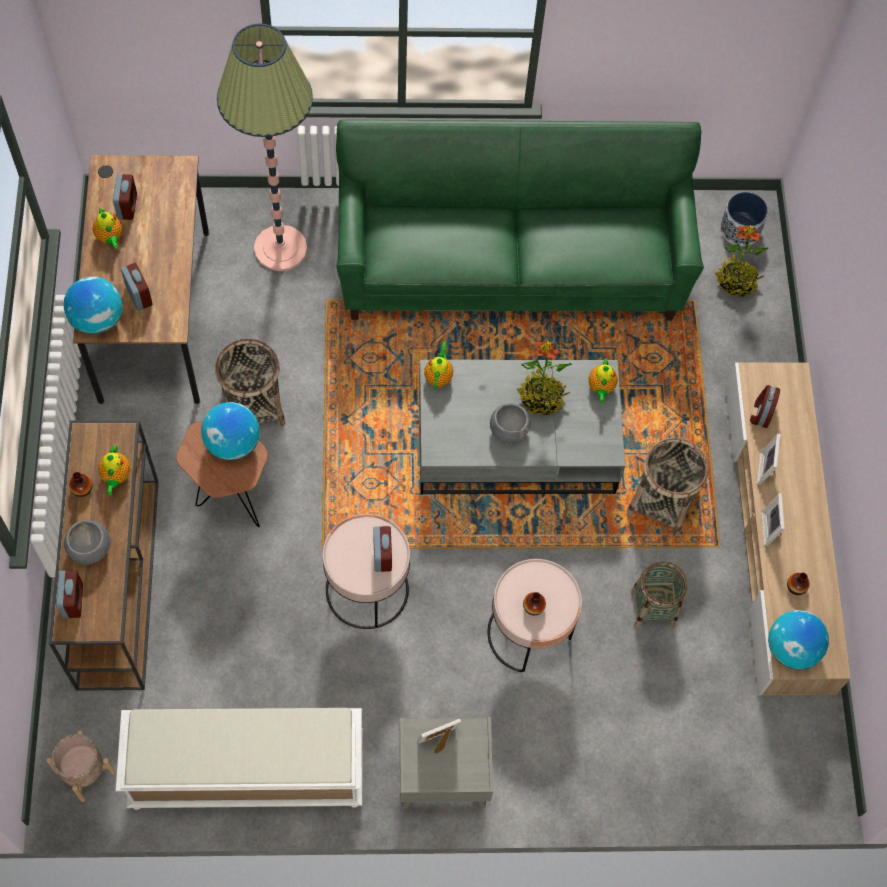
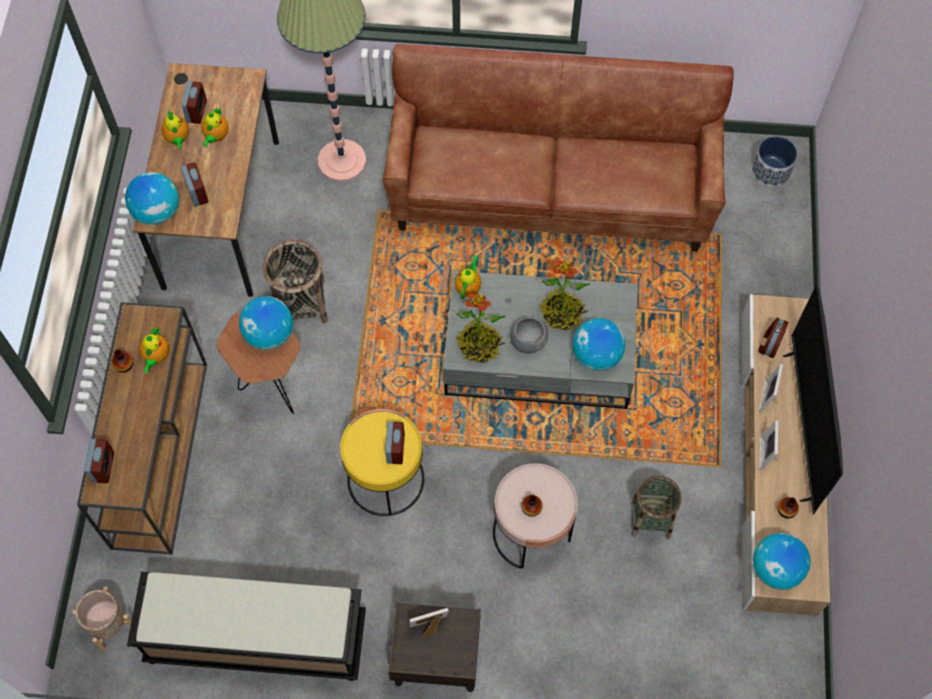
camera: 10 degrees right, 0 degrees up
(90, 548) = (124, 421): grey bowl -> none
(245, 773) = (255, 639): white bench -> black bench
(367, 590) = (385, 480): pink side table -> yellow side table
(441, 778) = (435, 661): grey nightstand -> brown nightstand
(509, 270) = (550, 194): green sofa -> brown sofa
(582, 439) = (596, 355): none -> globe
(601, 388) = (619, 309): teapot -> teapot (216, 136)
(662, 503) = (670, 421): basket -> none
(736, 282) = (762, 220): potted plant -> potted plant (479, 346)
(803, 497) = (802, 426): none -> television

